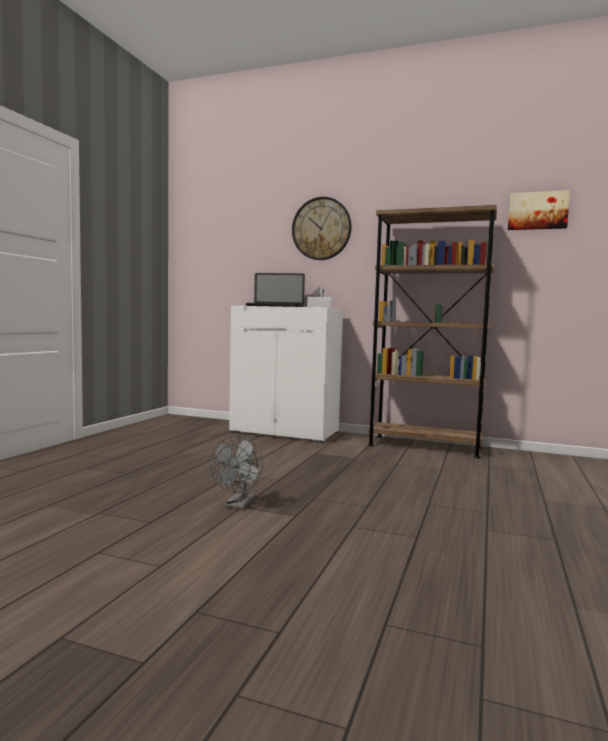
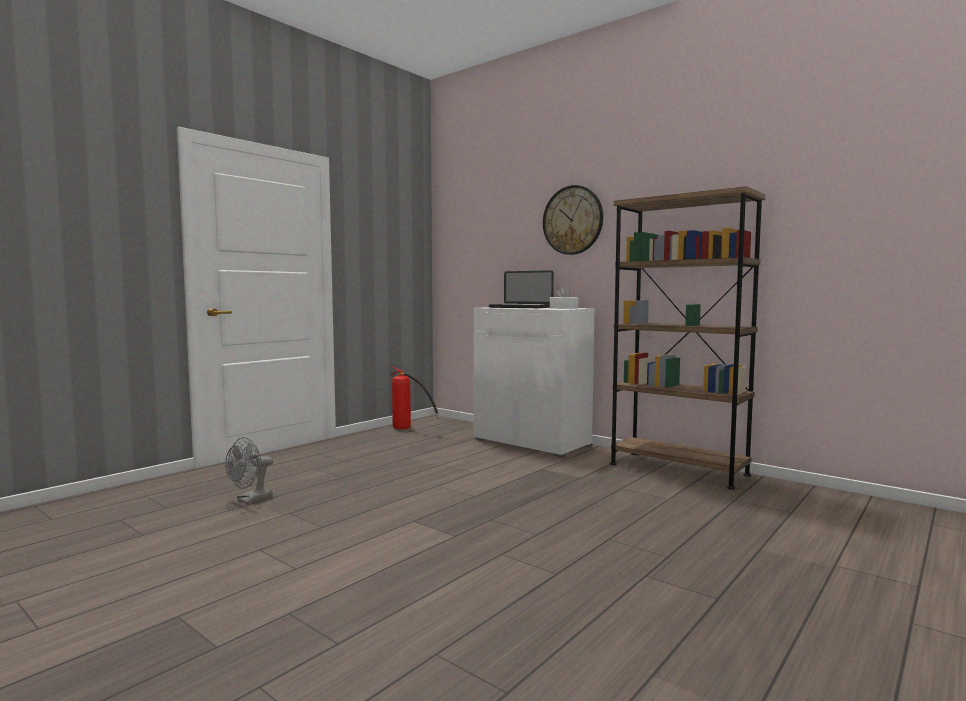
camera: 20 degrees right, 0 degrees up
(155, 427) = (408, 429): none -> fire extinguisher
(238, 505) = (412, 518): grey fan -> grey fan (250, 500)
(537, 211) = (819, 185): picture -> none

